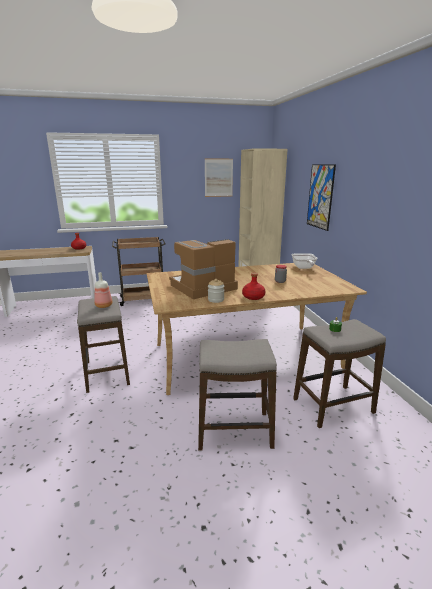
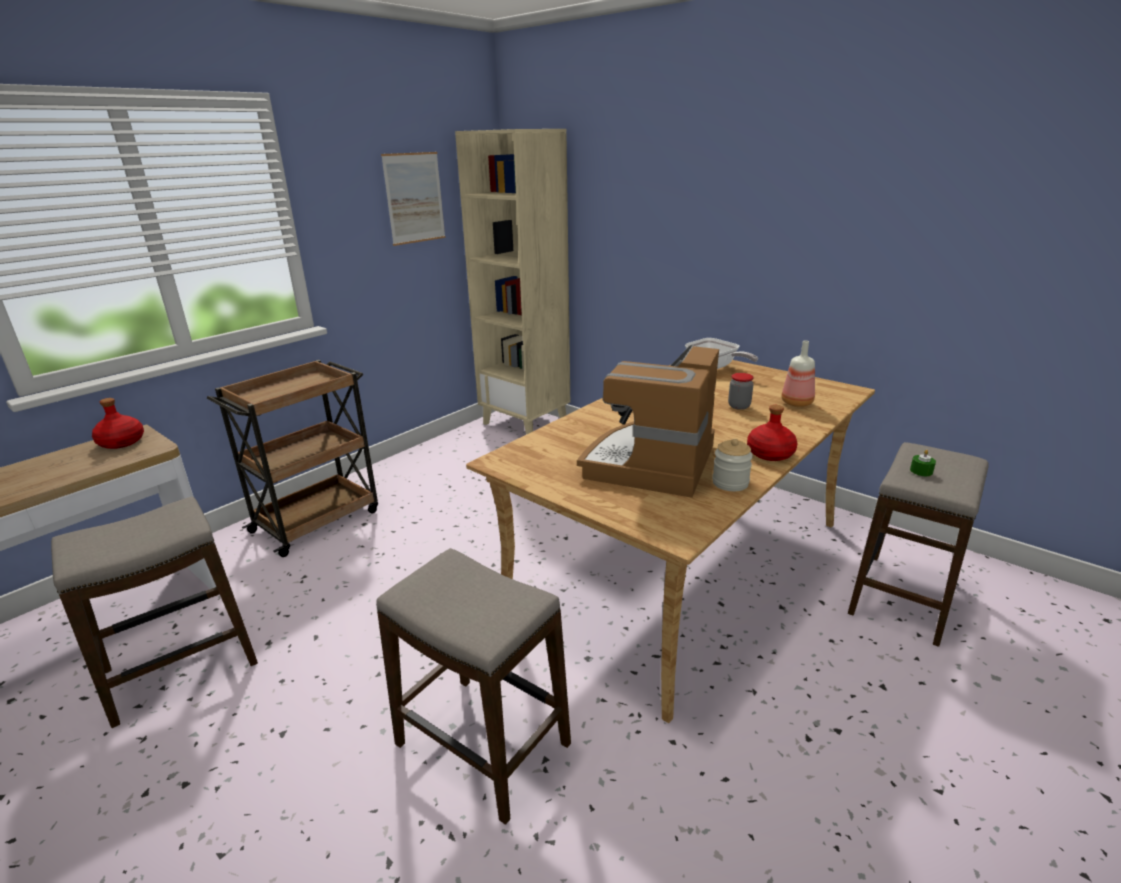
camera: 35 degrees left, 5 degrees up
(104, 306) = (476, 587): bottle -> bottle (797, 403)
(234, 431) = (859, 725): stool -> stool (181, 668)
(320, 196) = (690, 225): picture -> none

